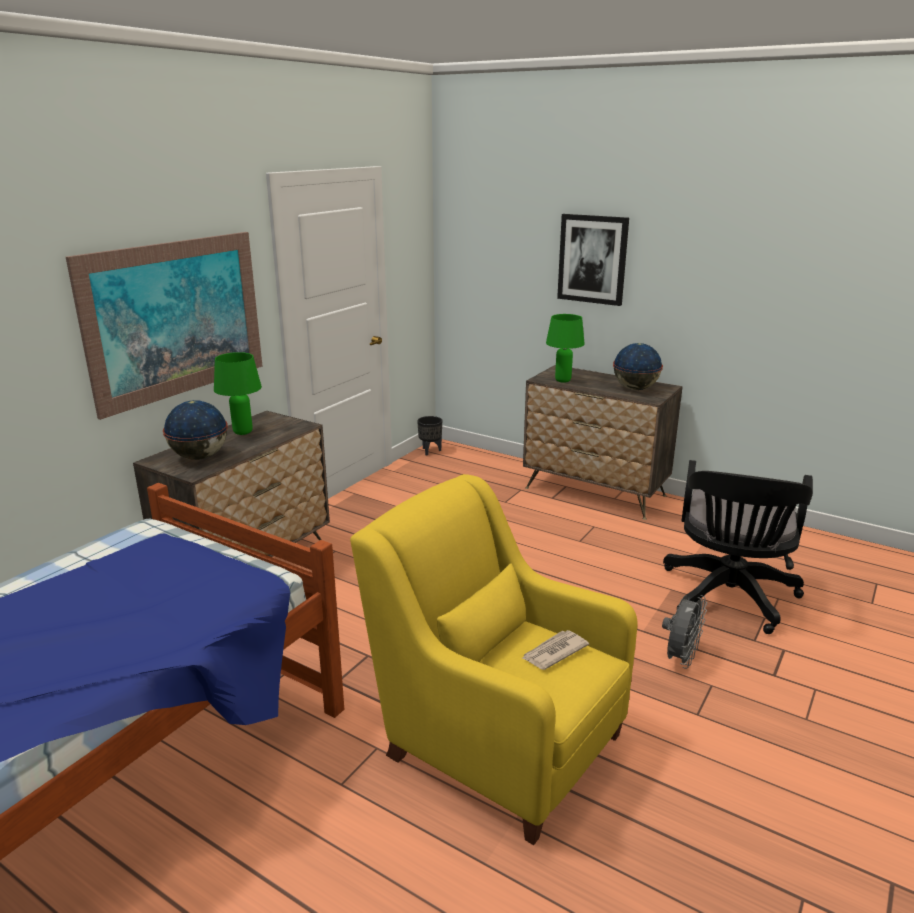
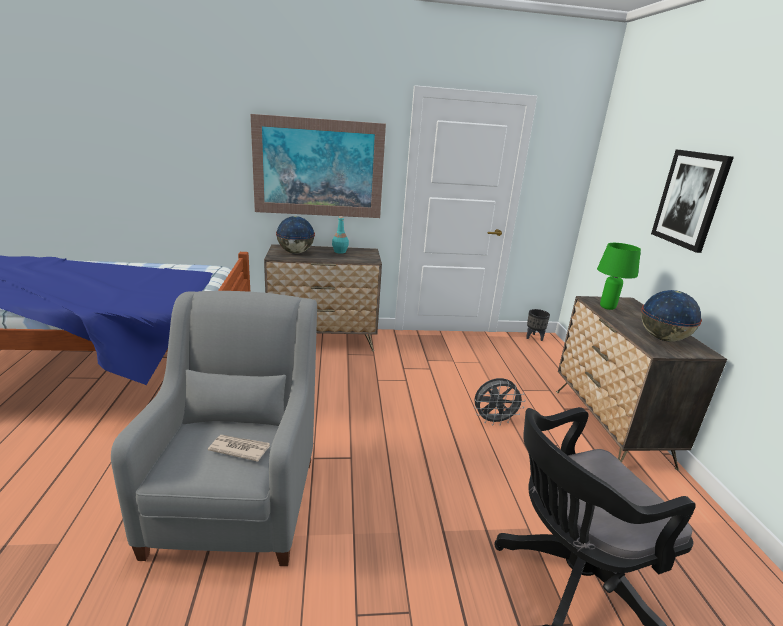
camera: 50 degrees right, 0 degrees up
(242, 432) = (339, 251): green table lamp -> turquoise bottle
(496, 739) = (238, 497): yellow armchair -> grey armchair
(680, 658) = (428, 572): grey fan -> grey fan (494, 421)

